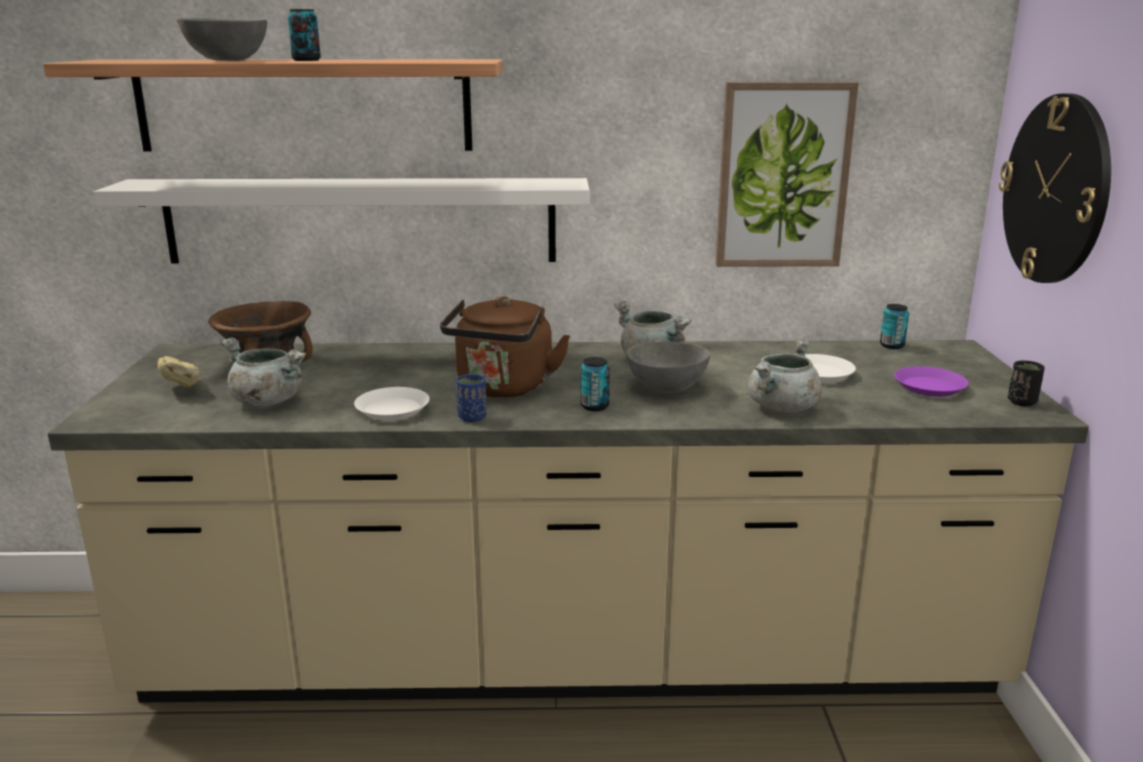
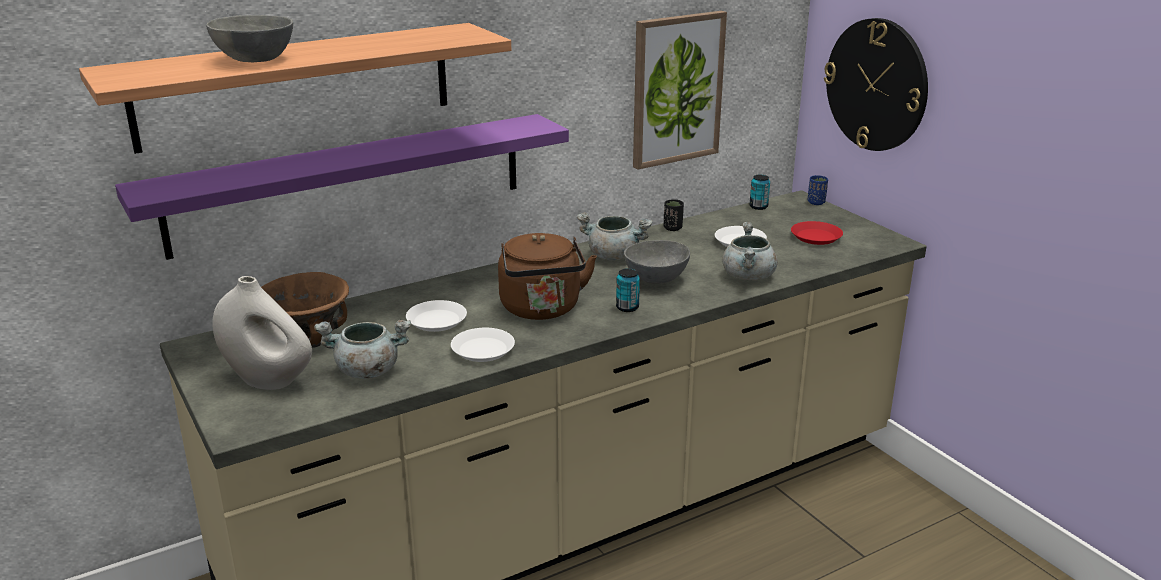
camera: 30 degrees left, 5 degrees up
(181, 389) = (268, 380): bread -> white vase
(306, 60) = (330, 51): can -> none
(361, 221) = (350, 183): white shelf -> purple shelf
(391, 376) = (437, 321): none -> white plate
(472, 417) = (553, 340): blue cup -> blue cup (816, 202)
(929, 387) = (815, 237): purple plate -> red plate
(1022, 402) = (877, 236): black cup -> black cup (672, 228)

